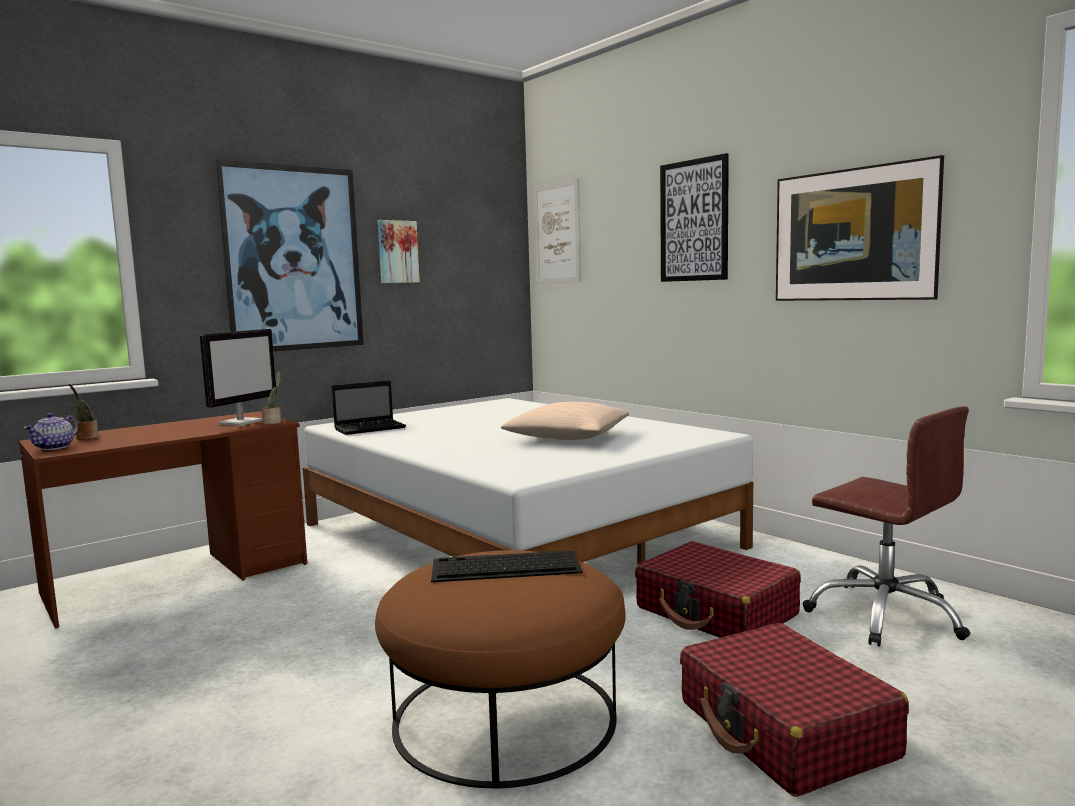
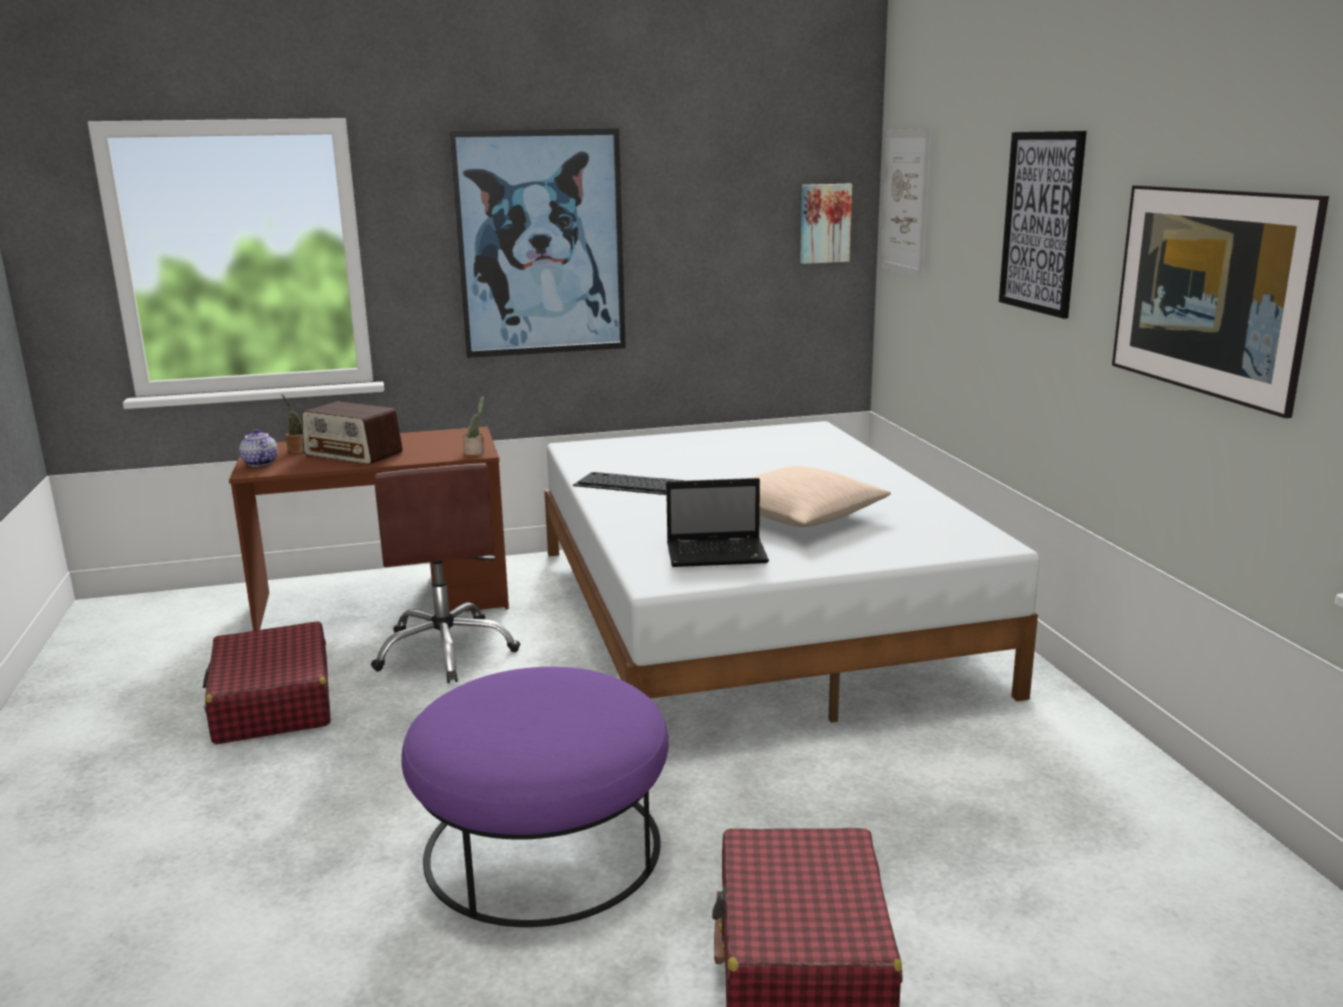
camera: 25 degrees right, 10 degrees up
(55, 447) = (259, 463): teapot -> teapot turned 105 degrees clockwise
(152, 434) = (353, 454): none -> radio
(241, 422) = (448, 447): monitor -> none
(371, 428) = (607, 459): laptop -> laptop (719, 554)
(397, 252) = (678, 229): picture -> picture (824, 223)
(504, 566) = (555, 696): keyboard -> keyboard (630, 484)
(505, 717) = (543, 847): brown ottoman -> purple ottoman
(716, 612) = (882, 783): red suitcase -> red suitcase (273, 703)
(885, 615) = (1095, 845): brown office chair -> brown office chair (446, 650)

